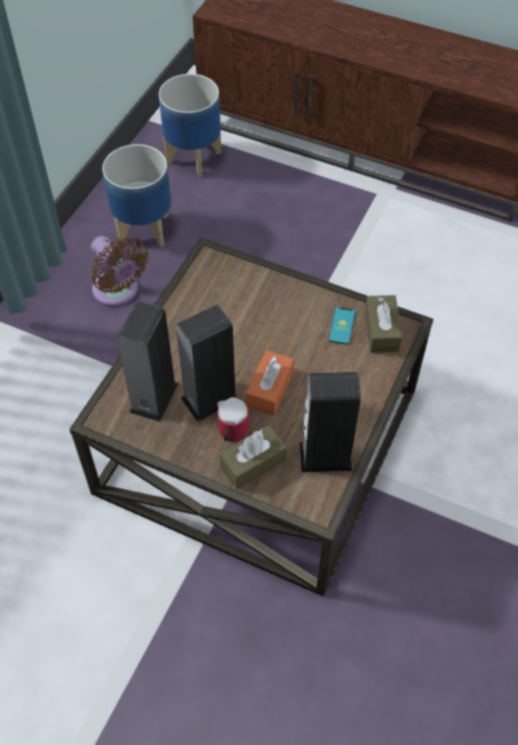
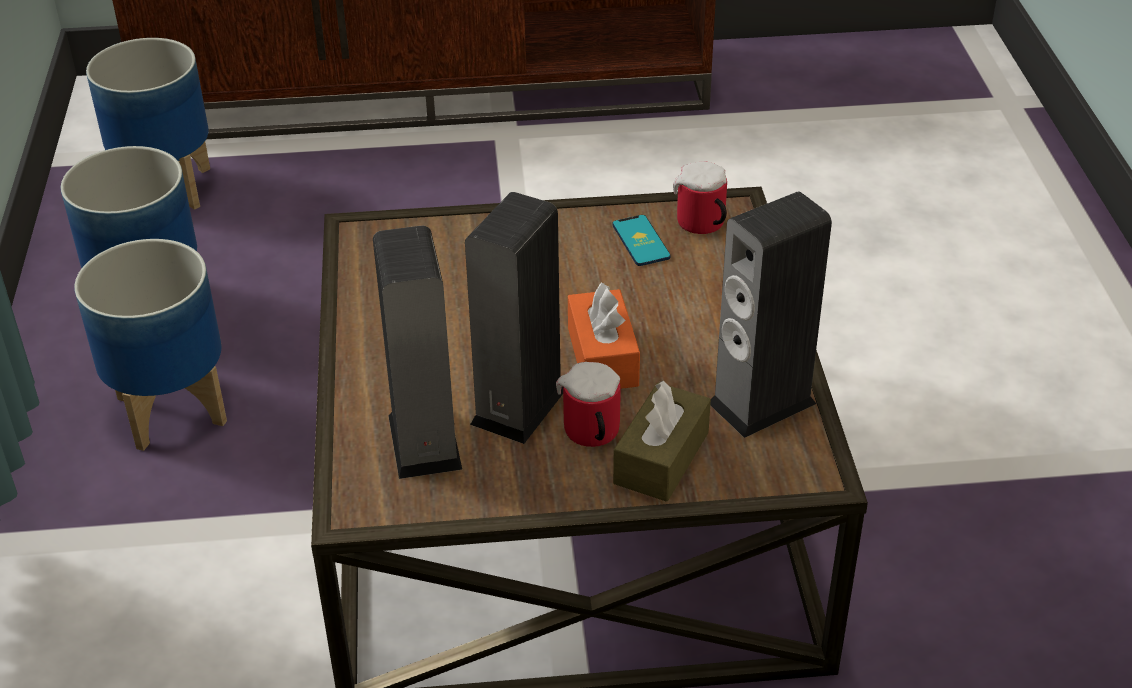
camera: 30 degrees left, 15 degrees down
(118, 292) = (171, 409): brown fan -> planter
(381, 331) = (702, 226): brown tissue box -> mug

